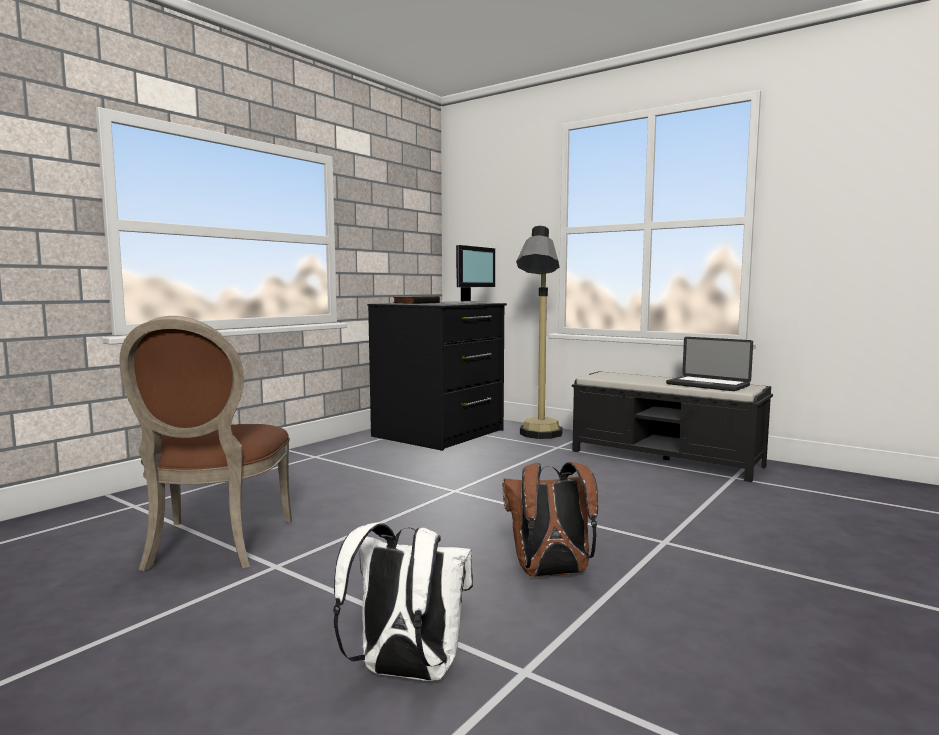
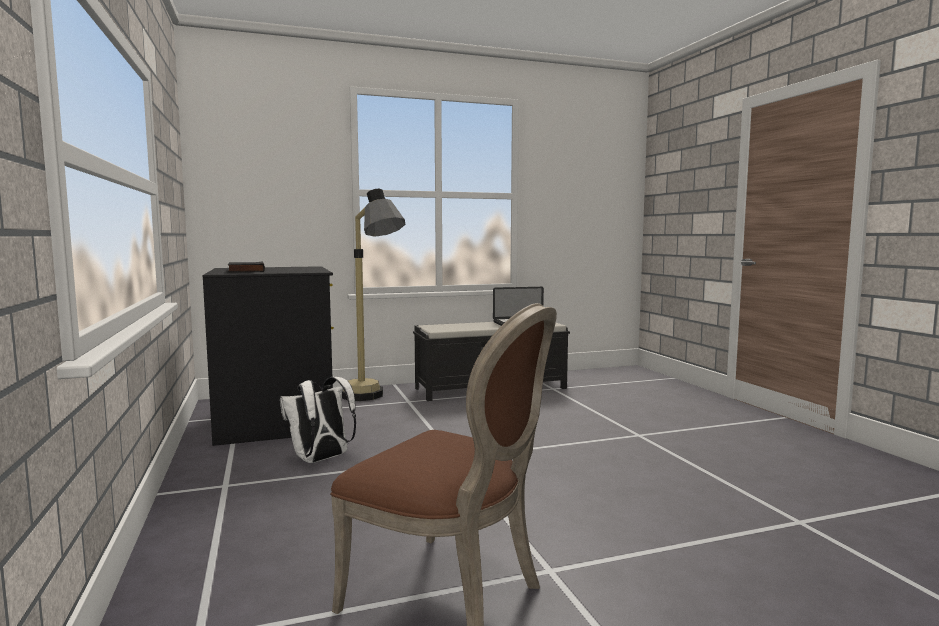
camera: 55 degrees left, 0 degrees up
(405, 673) = (789, 558): white backpack -> white backpack (321, 460)
(467, 303) = (299, 268): monitor -> none
(550, 574) = (662, 476): brown backpack -> none

